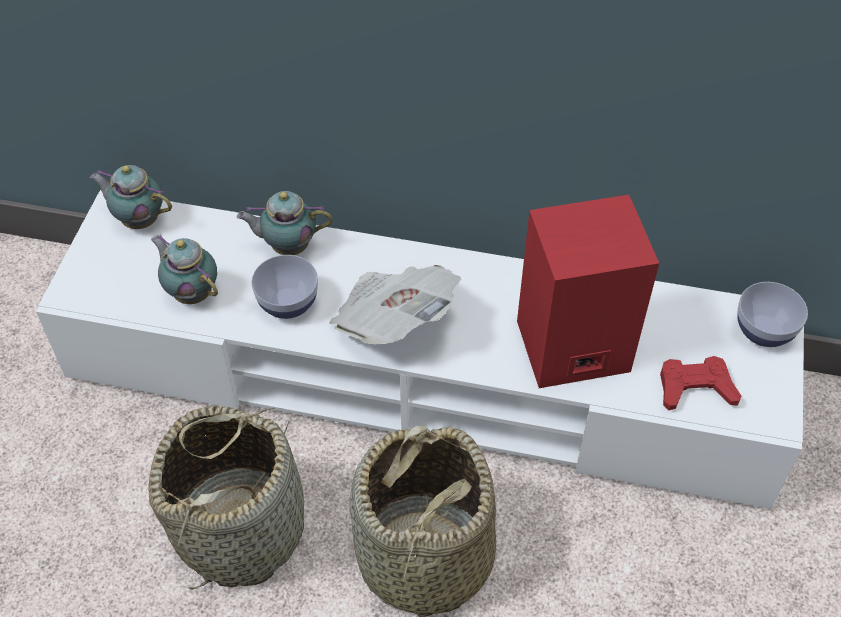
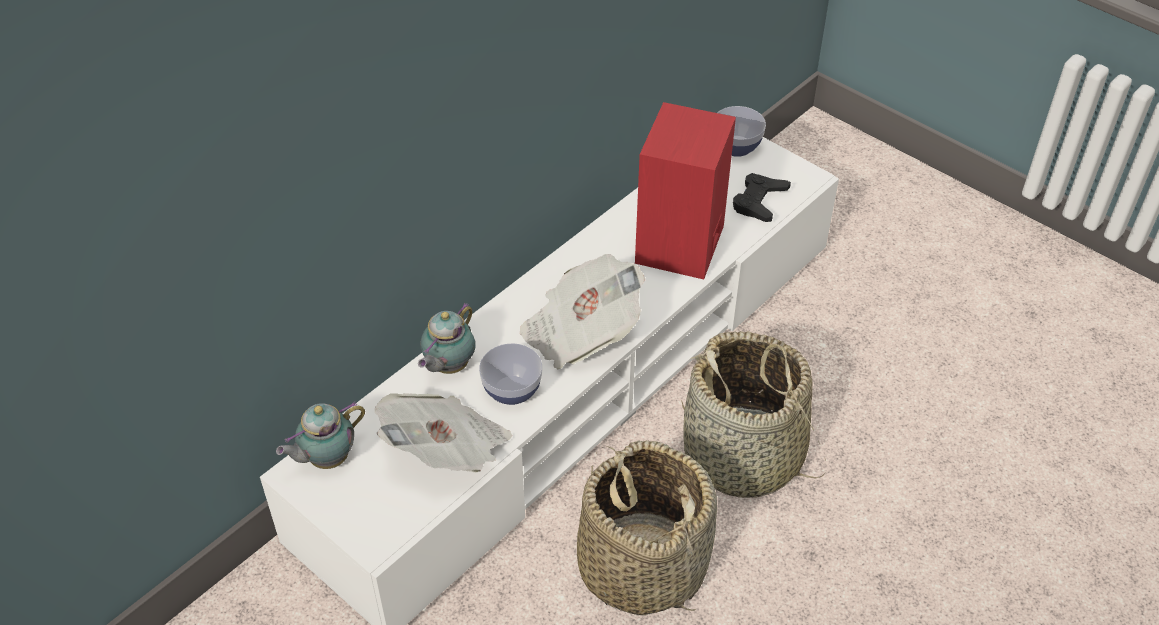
camera: 60 degrees left, 5 degrees down
(191, 292) = (447, 451): teapot -> newspaper
(695, 388) = (759, 201): red game controller -> black game controller

